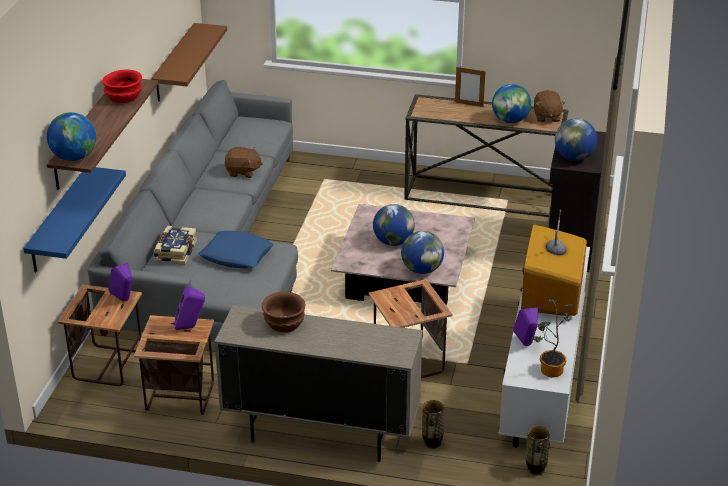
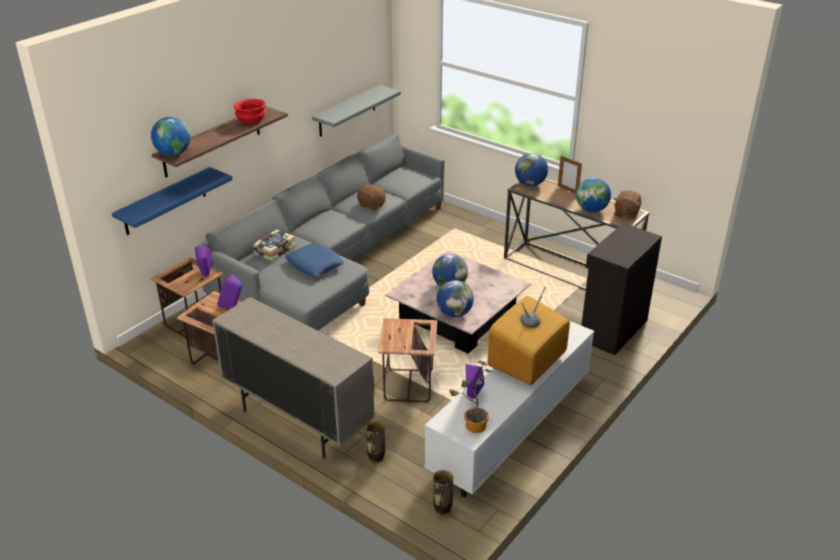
camera: 25 degrees right, 0 degrees up
(174, 63) = (347, 111): brown shelf -> grey shelf
(284, 323) = (273, 321): brown bowl -> none
(574, 157) = (615, 250): globe -> globe (530, 184)

